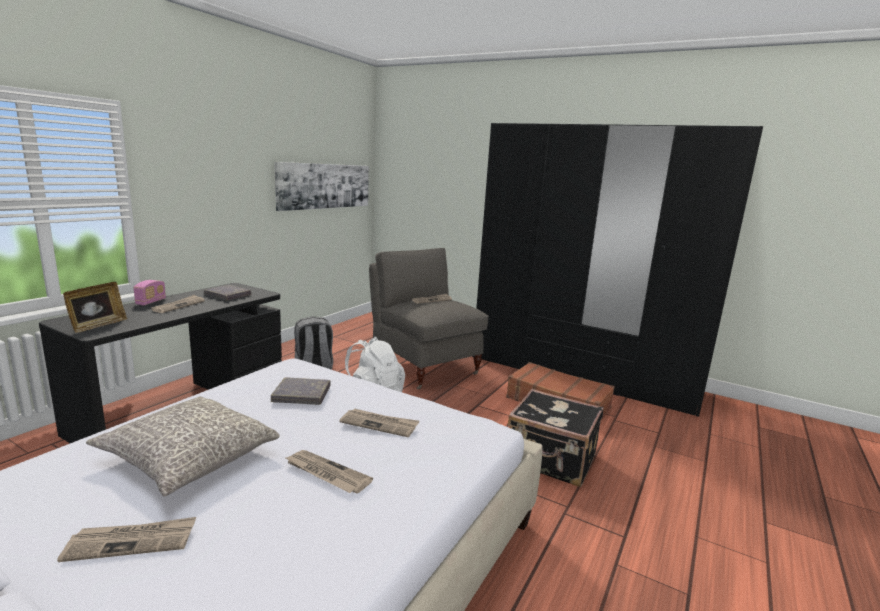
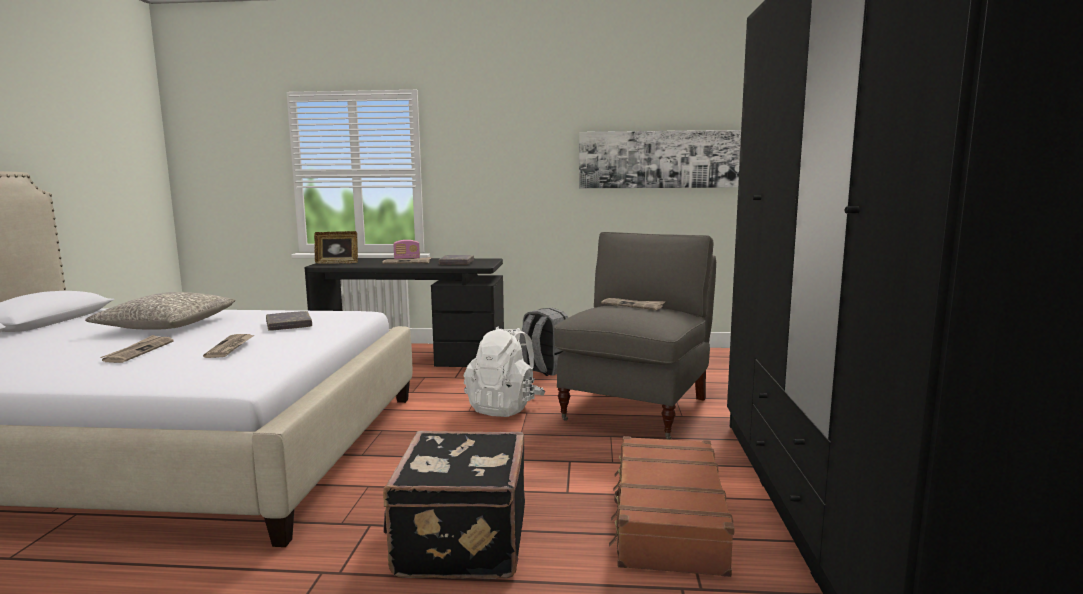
camera: 65 degrees right, 5 degrees down
(132, 541) = (63, 337): newspaper -> none

